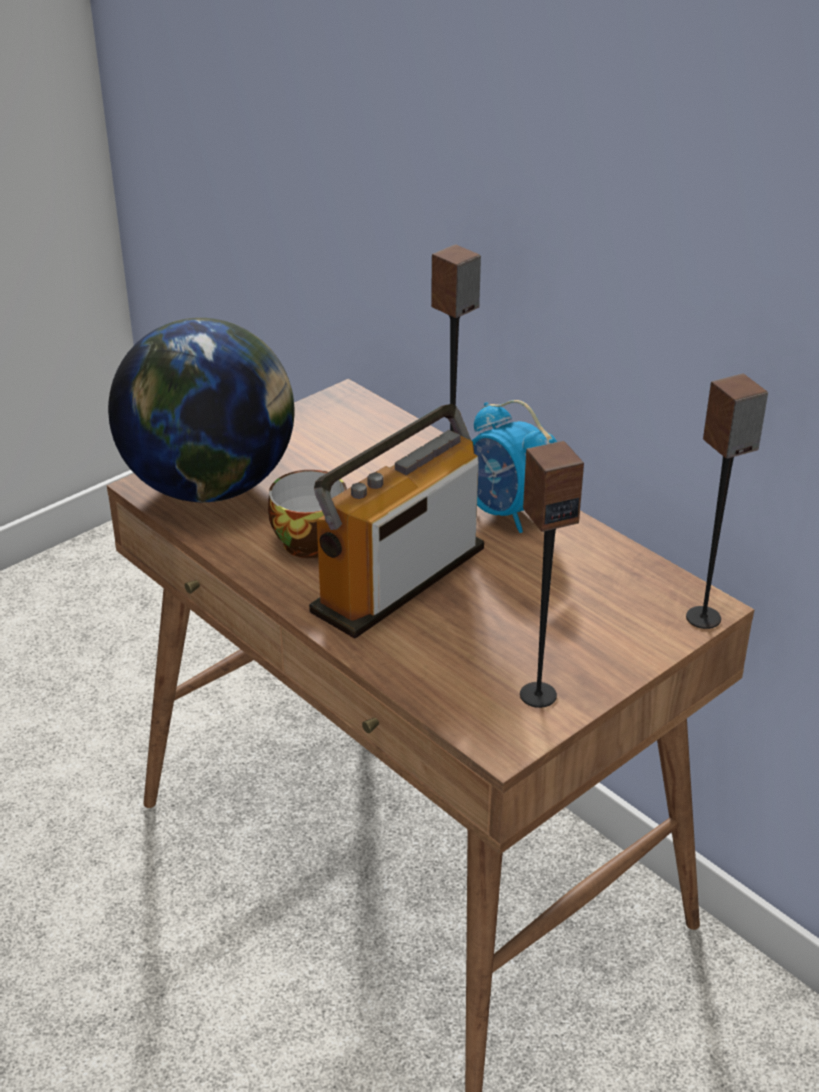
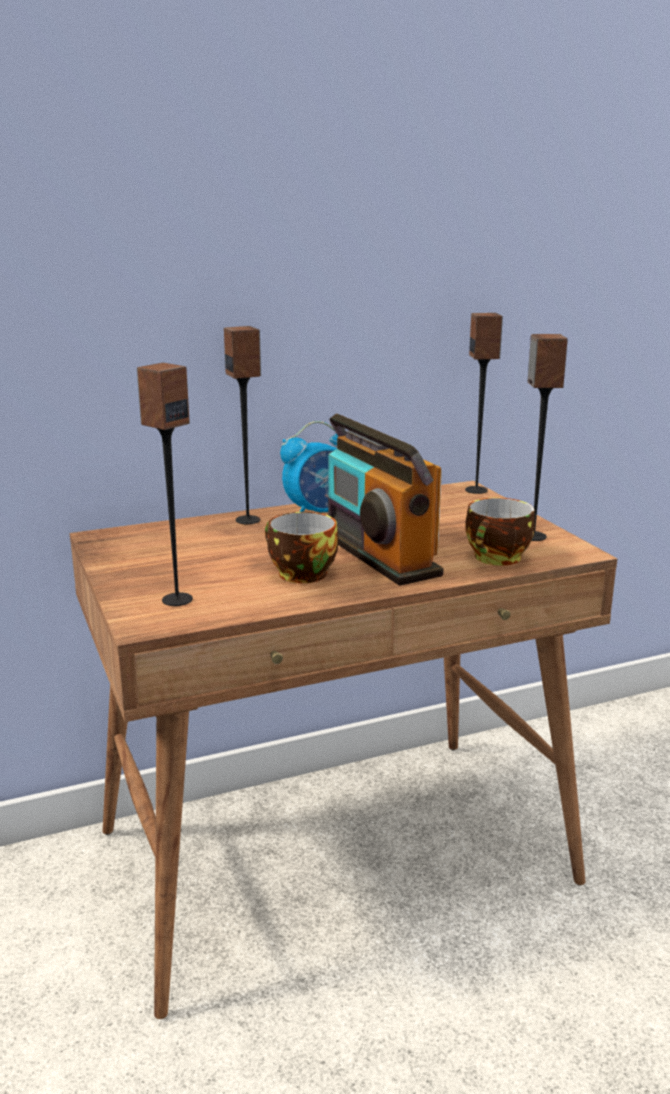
camera: 70 degrees left, 15 degrees down
(211, 486) = (177, 599): globe -> speaker
(435, 674) = (497, 559): none -> cup

